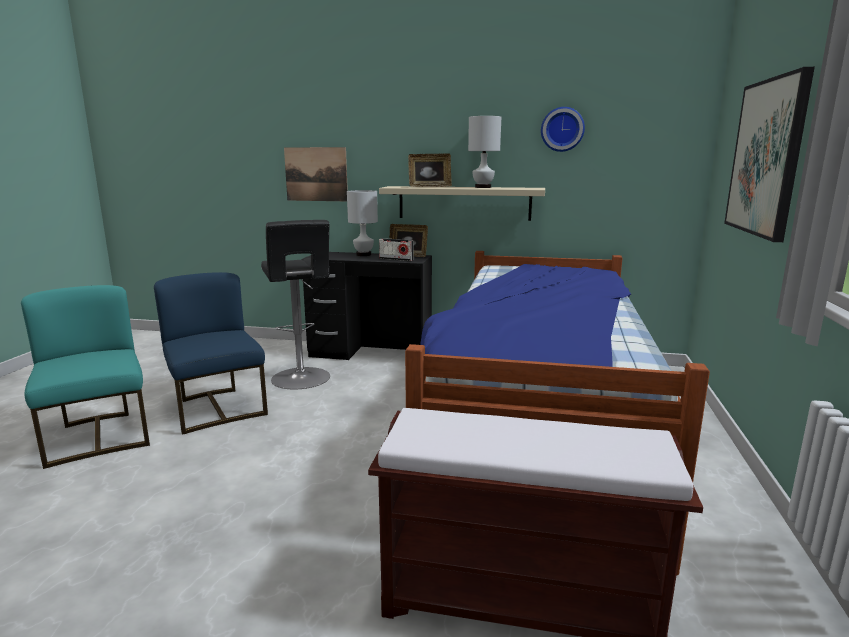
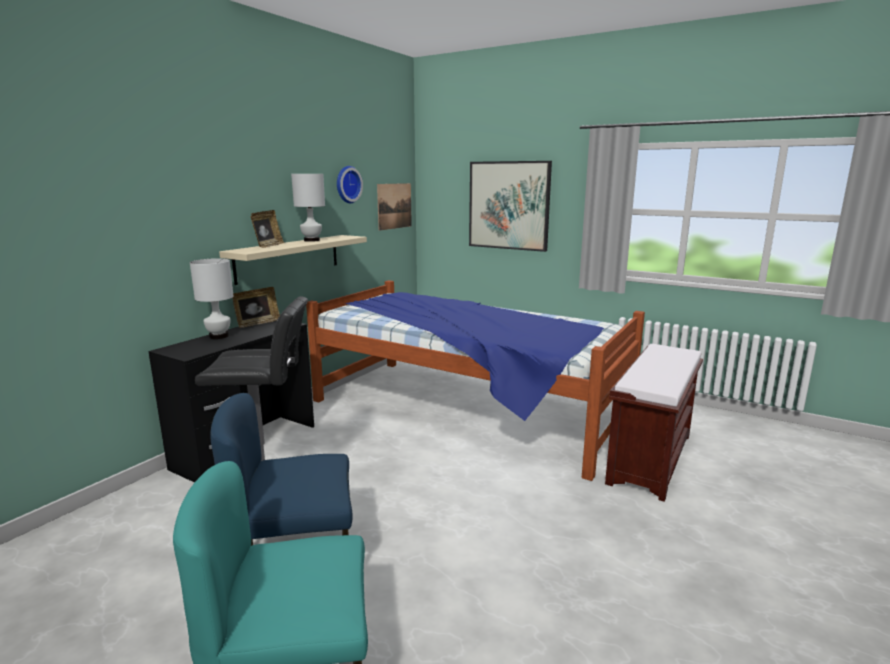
camera: 70 degrees left, 0 degrees up
(316, 174) = (127, 248): picture -> picture (394, 206)
(396, 259) = (270, 329): radio -> none

